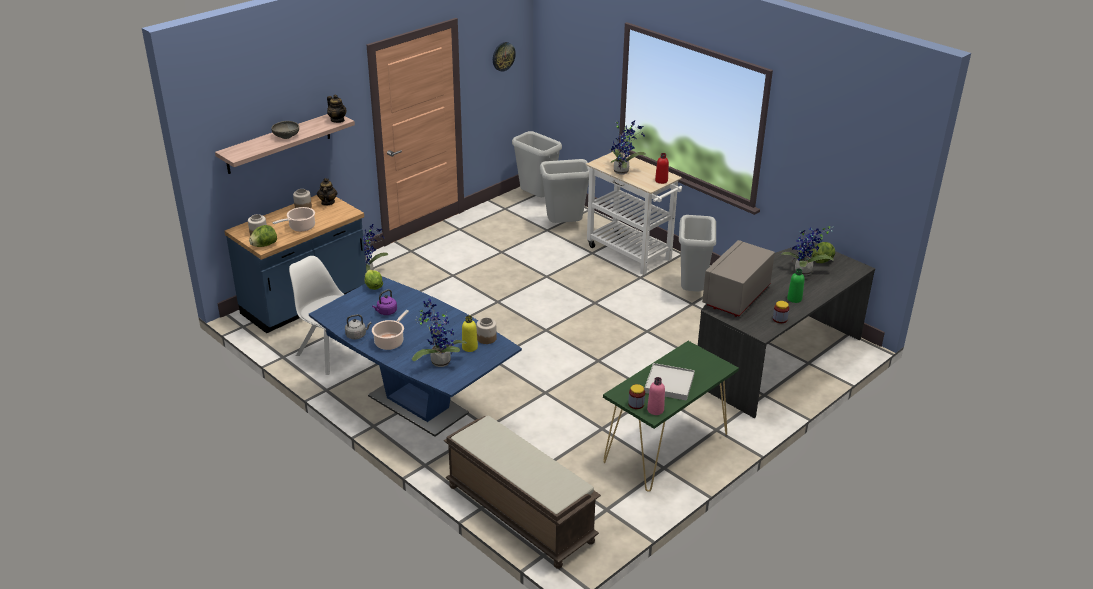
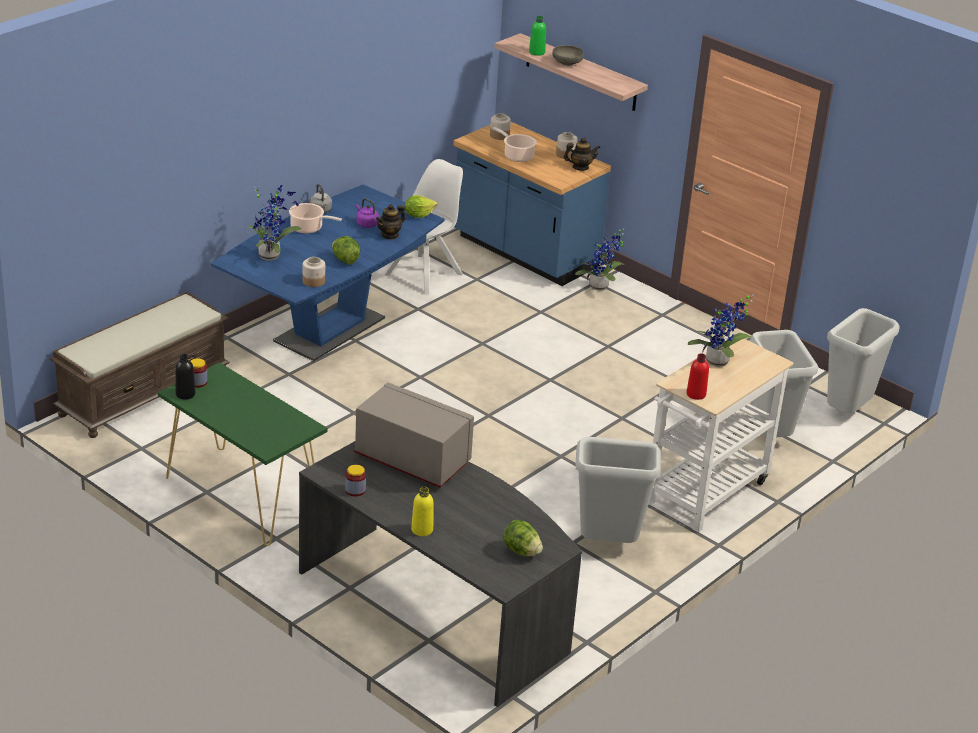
camera: 85 degrees right, 0 degrees up
(264, 245) = (473, 140): lettuce -> lettuce (345, 260)
(337, 120) = (620, 86): teapot -> teapot (390, 235)
(469, 347) = (296, 272): yellow bottle -> yellow bottle (422, 530)
(503, 56) = (895, 187): wall clock -> none
(655, 410) = (185, 394): pink bottle -> black bottle
(669, 384) = (234, 407): white tray -> none
(794, 299) = (408, 509): green bottle -> green bottle (537, 52)
(803, 273) = (481, 528): potted plant -> none

